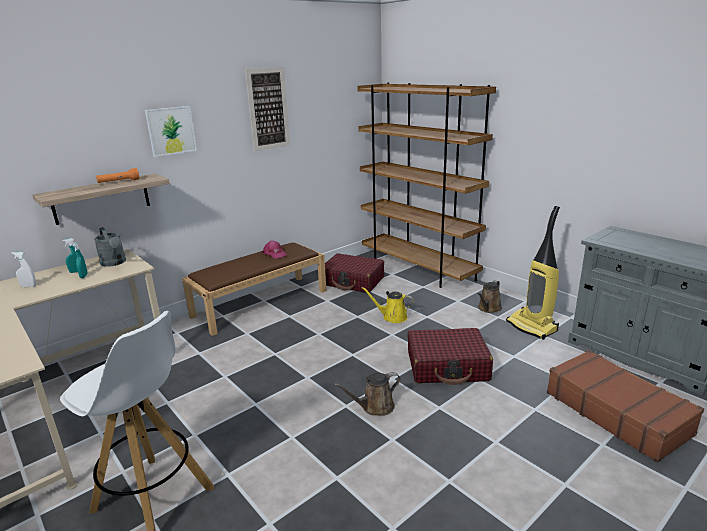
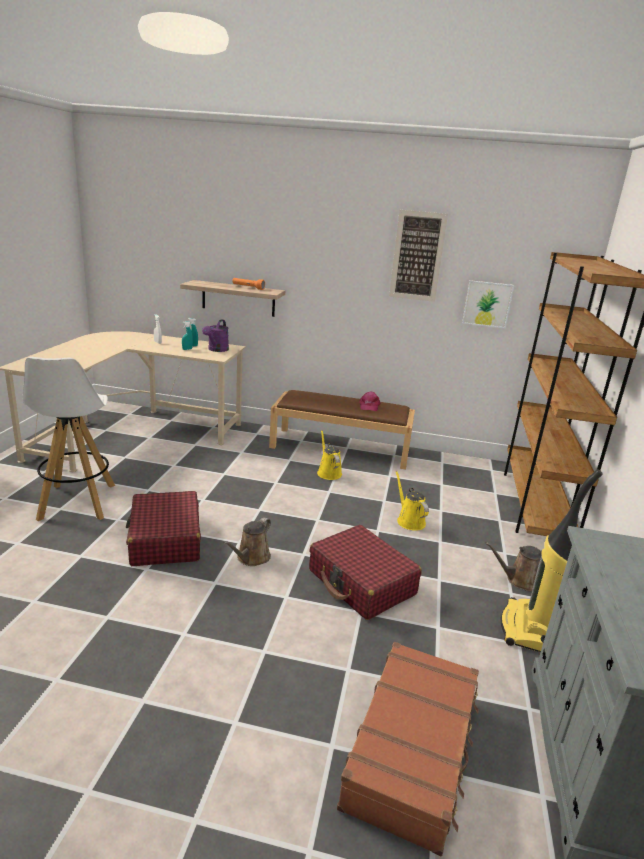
camera: 50 degrees right, 0 degrees up
(114, 263) = (217, 350): grey watering can -> purple watering can
(171, 131) = (308, 256): picture -> picture (487, 304)
(290, 323) = (328, 472): none -> yellow watering can
(353, 281) = (444, 476): red suitcase -> red suitcase (165, 539)
(375, 407) = (251, 558): brown watering can -> brown watering can turned 90 degrees counterclockwise

